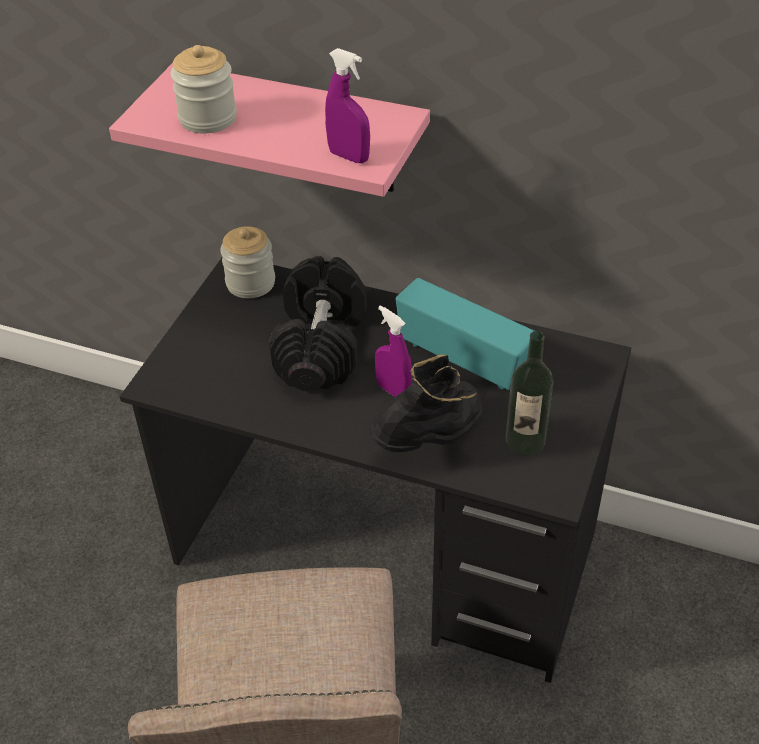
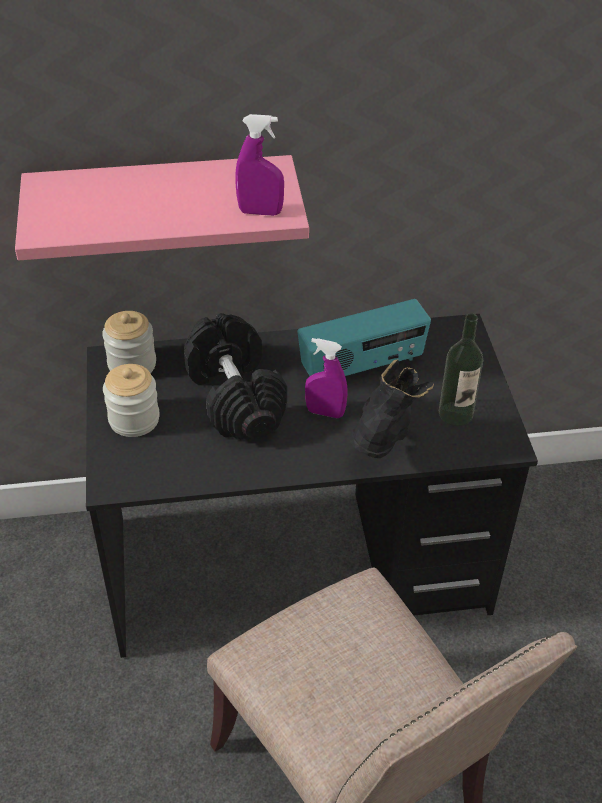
camera: 30 degrees left, 0 degrees up
(208, 118) = (104, 214): jar -> jar (134, 419)
(464, 359) = (362, 366): radio -> radio turned 150 degrees clockwise

